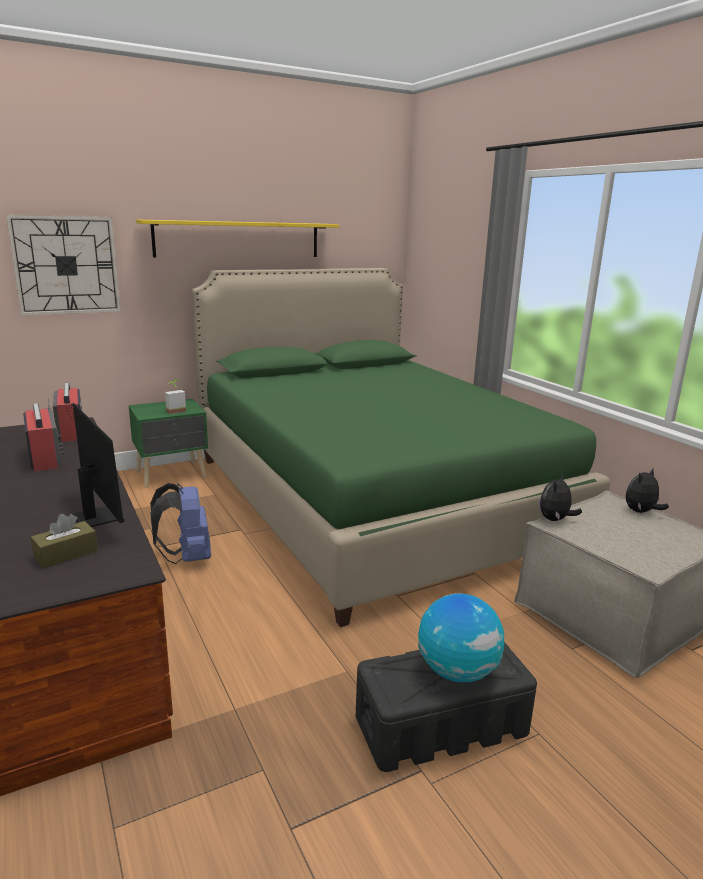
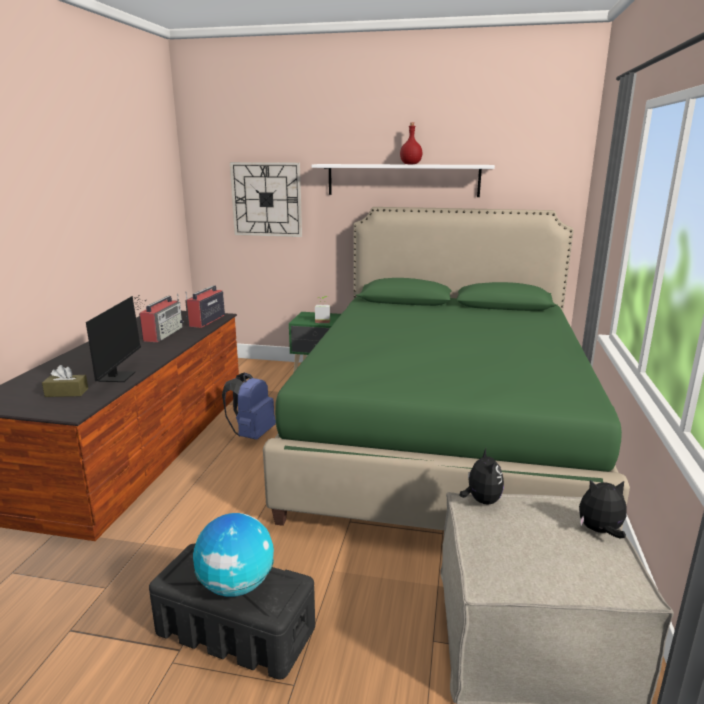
camera: 40 degrees right, 0 degrees up
(238, 239) = (402, 180): yellow shelf -> white shelf
(251, 221) = (410, 164): none -> red bottle
(555, 520) = (481, 501): plush toy -> plush toy turned 105 degrees clockwise

